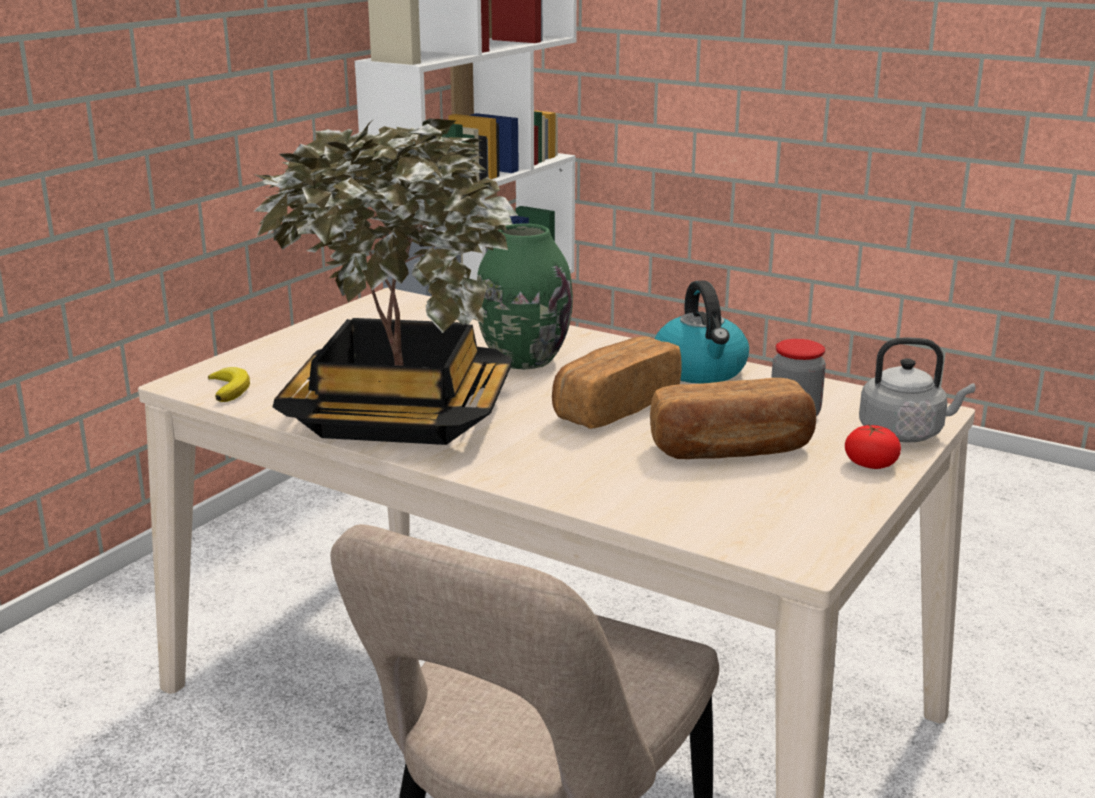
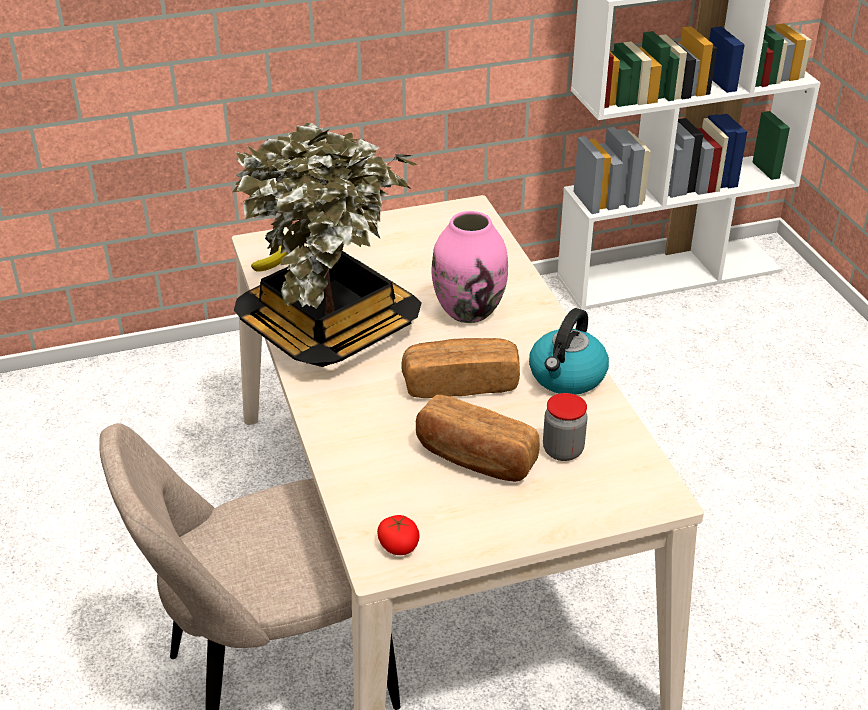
camera: 40 degrees right, 15 degrees up
(524, 359) = (469, 310): green vase -> pink vase
(870, 464) = (541, 519): tomato -> tomato (398, 546)
(905, 433) = (610, 507): grey kettle -> none

